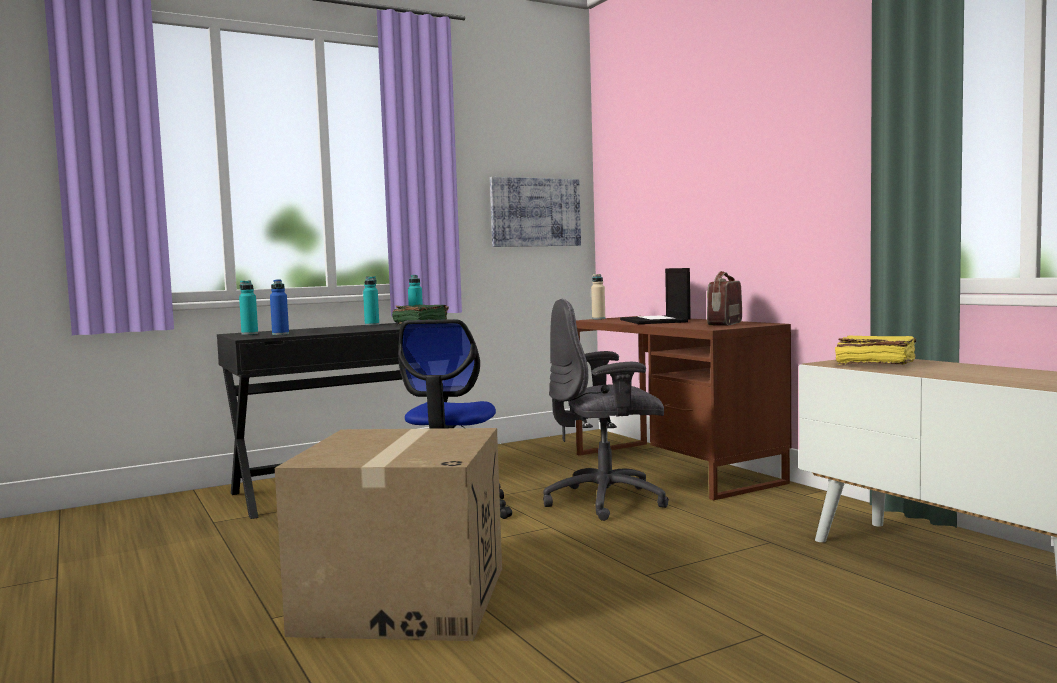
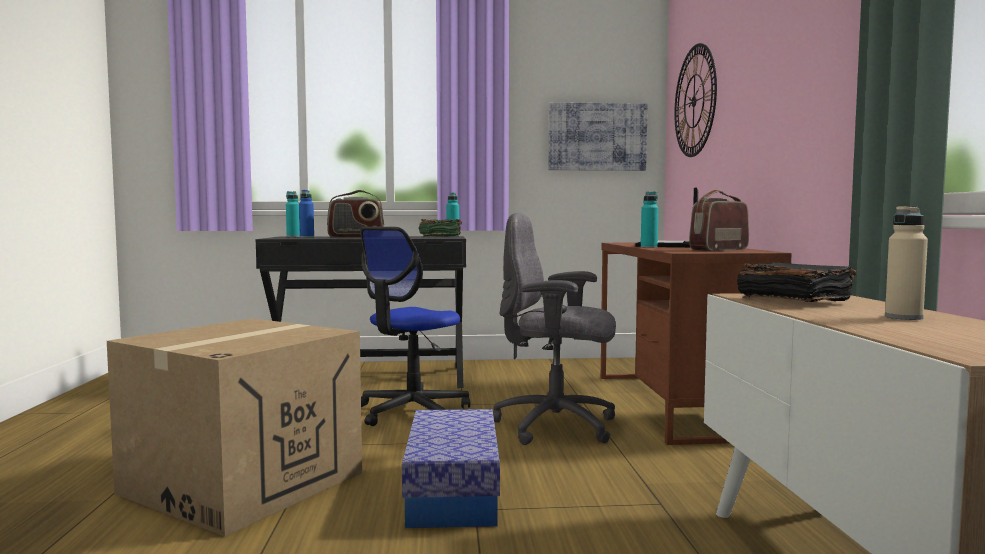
camera: 25 degrees right, 0 degrees up
(338, 331) = (356, 237): none -> radio
(372, 325) = (409, 236): turquoise bottle -> turquoise bottle (649, 247)
(598, 319) = (629, 242): beige bottle -> beige bottle (903, 317)
(607, 566) = (452, 492): none -> storage box
(641, 182) = (694, 101): none -> wall clock
(874, 364) = (792, 300): yellow book -> black book

